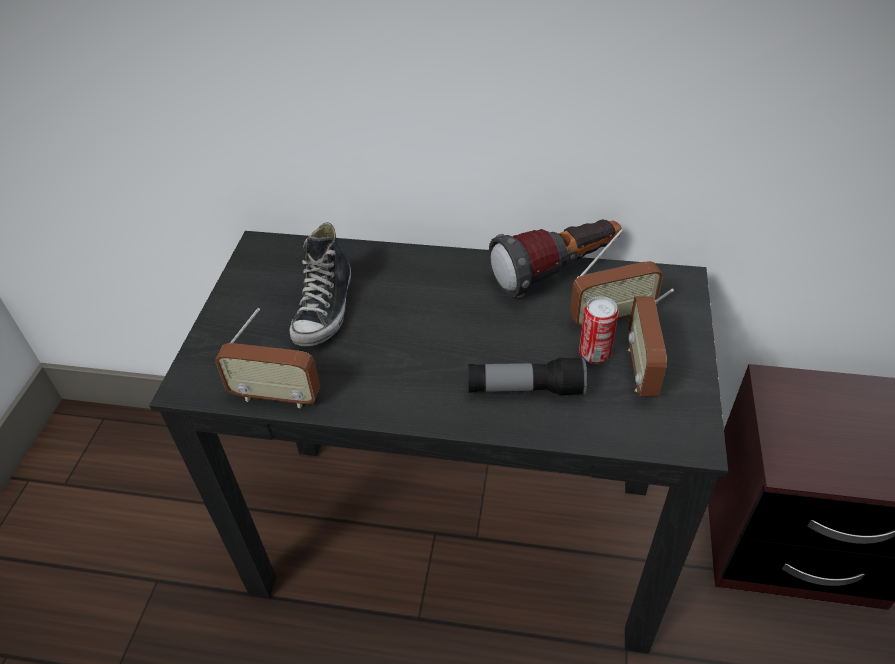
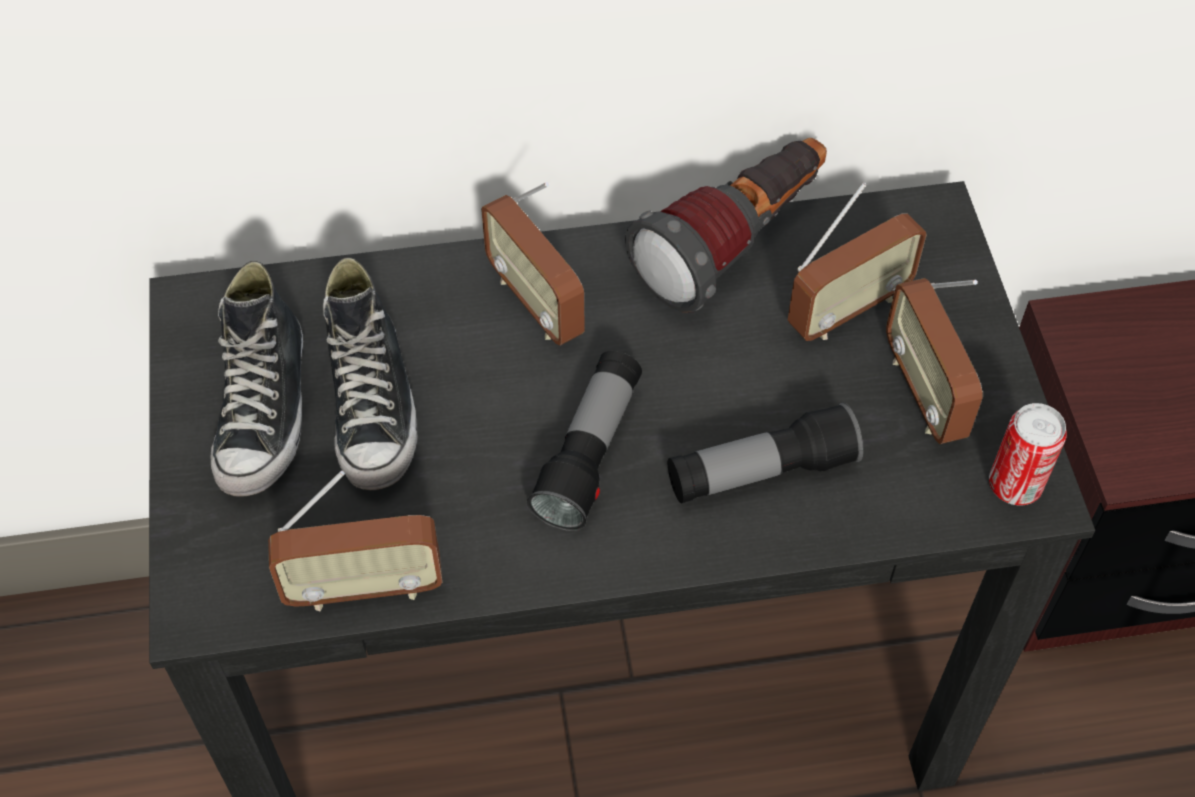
camera: 20 degrees left, 10 degrees up
(269, 300) = (265, 412): none -> shoe
(430, 357) = (589, 453): none -> flashlight
(434, 279) = (536, 303): none -> radio
(594, 353) = (844, 382): can -> can (1014, 485)

